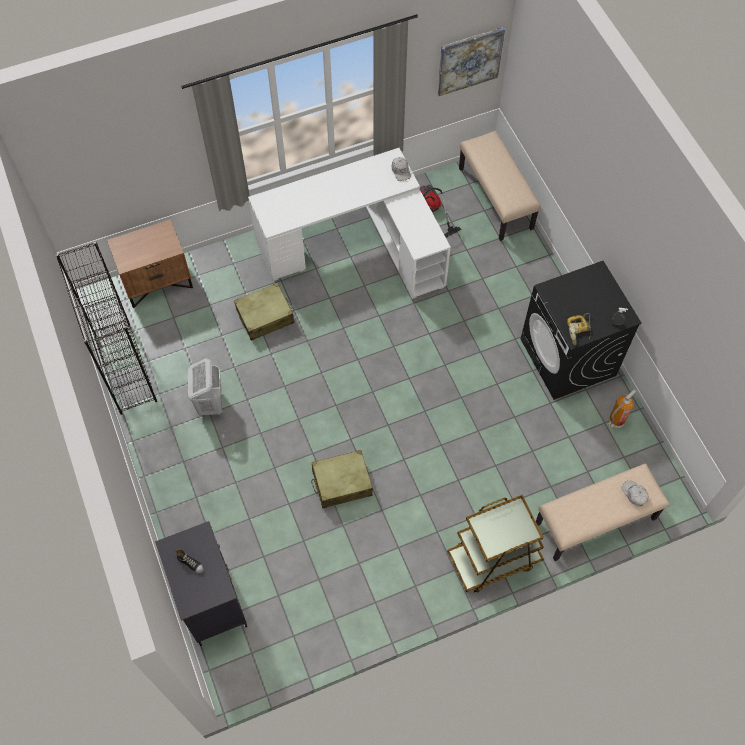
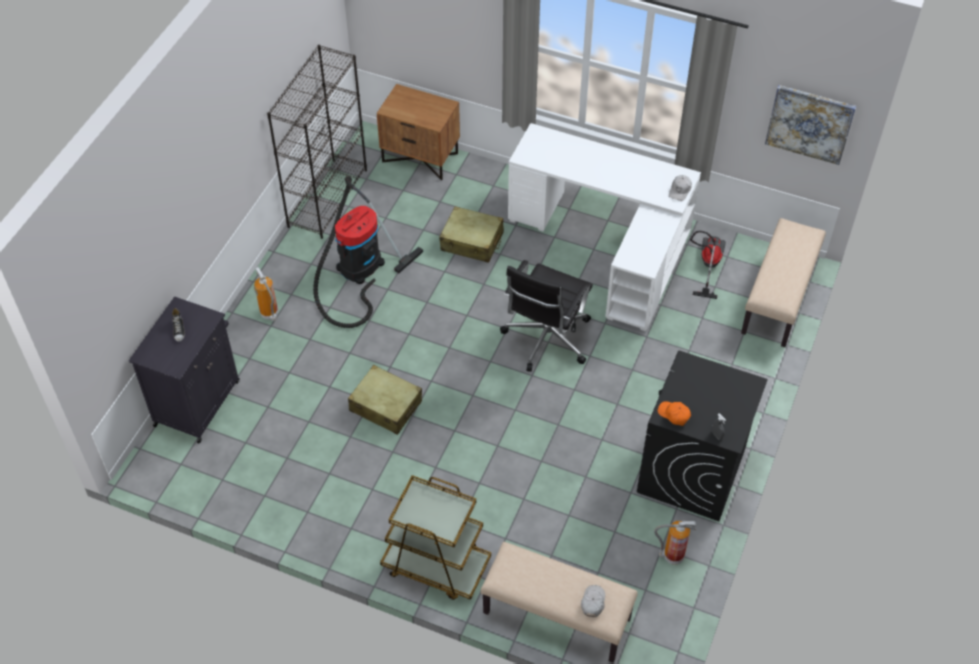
camera: 45 degrees right, 10 degrees down
(186, 489) = (270, 314): none -> fire extinguisher
(210, 403) = (358, 270): white laundry basket -> vacuum cleaner
(390, 346) = (546, 339): none -> black office chair
(579, 331) = (674, 415): power drill -> orange cap

